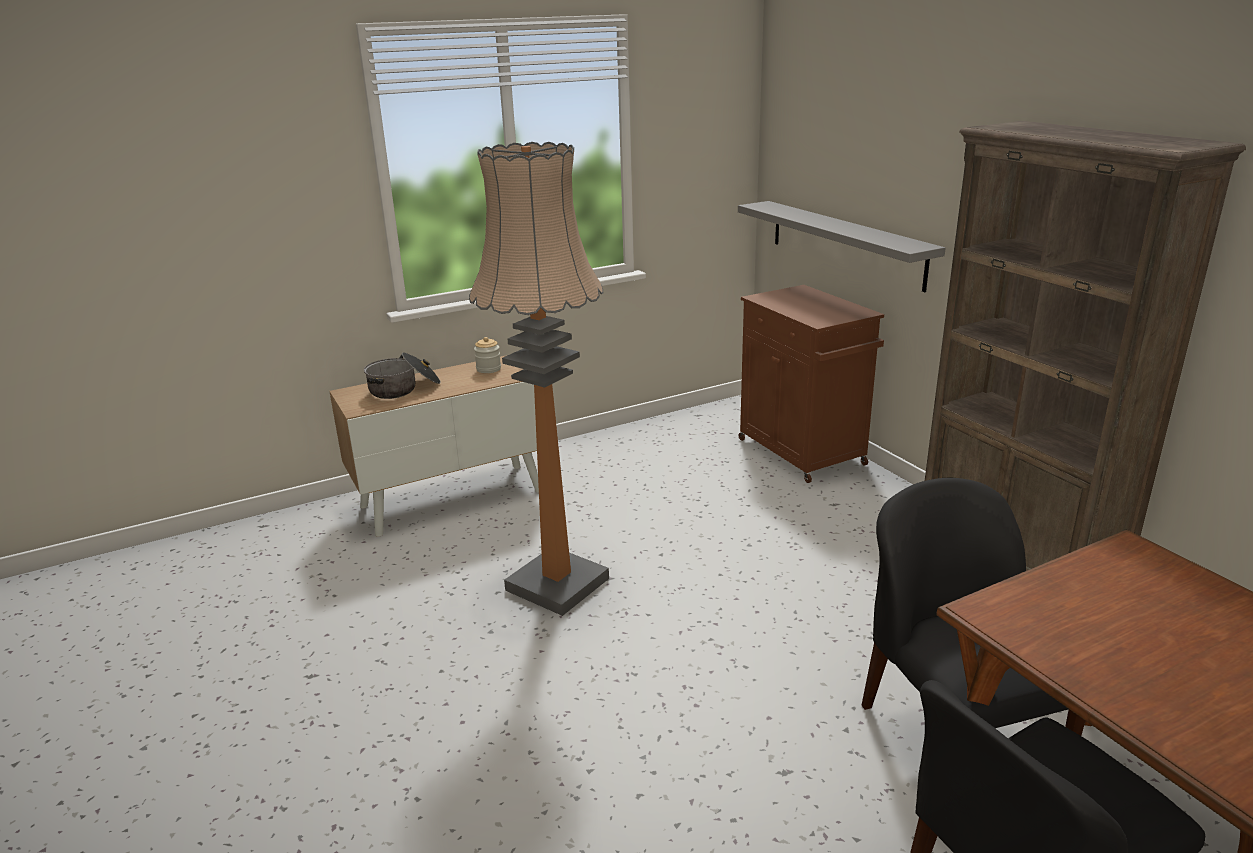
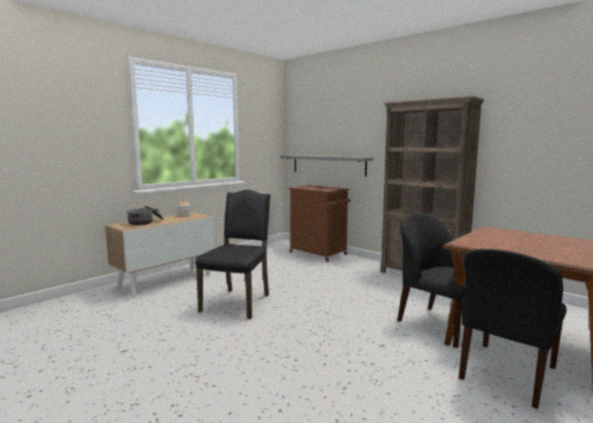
camera: 20 degrees left, 15 degrees down
(557, 584) = (238, 302): floor lamp -> black chair

